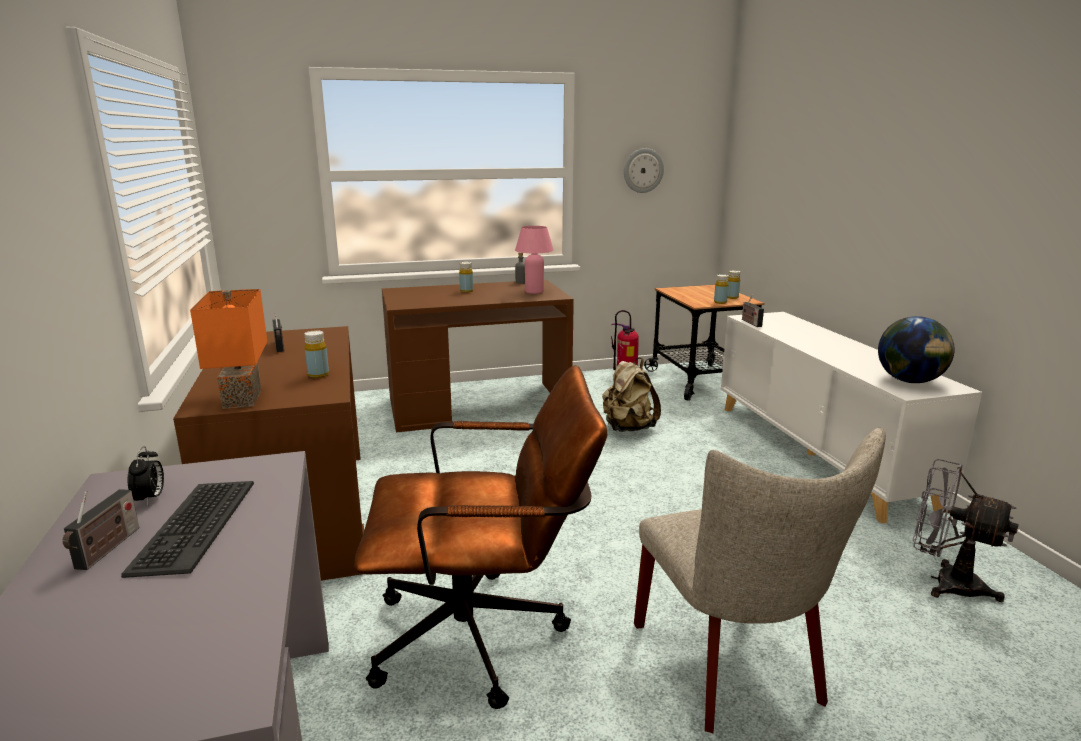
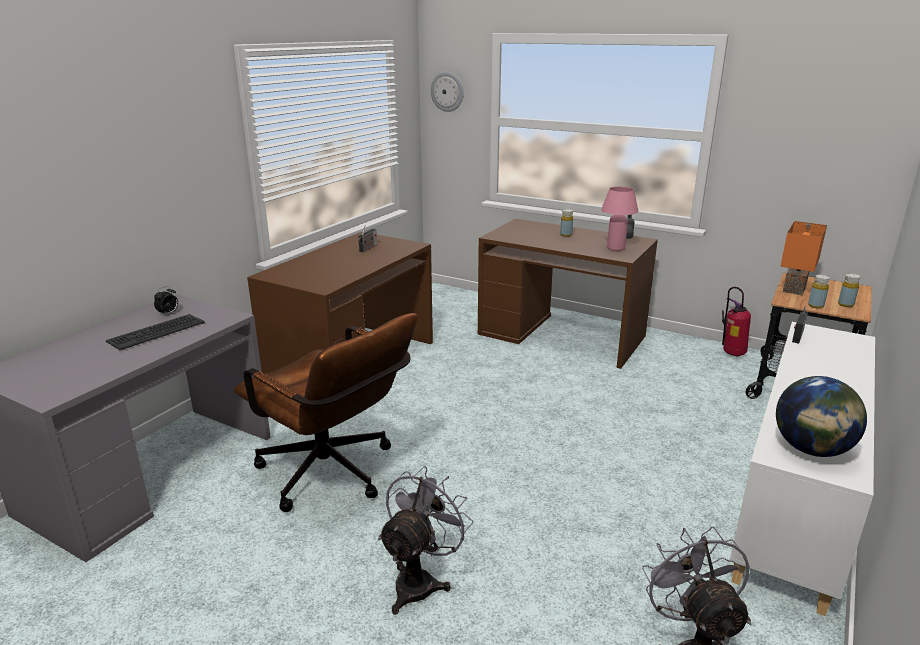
camera: 45 degrees right, 5 degrees up
(106, 550) = (122, 329): radio -> none
(239, 398) = (288, 275): orange table lamp -> orange table lamp (792, 288)
(318, 375) = (346, 273): yellow bottle -> none
(628, 428) = (646, 398): beige backpack -> none
(643, 170) = (797, 142): wall clock -> wall clock (447, 91)
(734, 669) = (420, 581): beige chair -> grey fan

